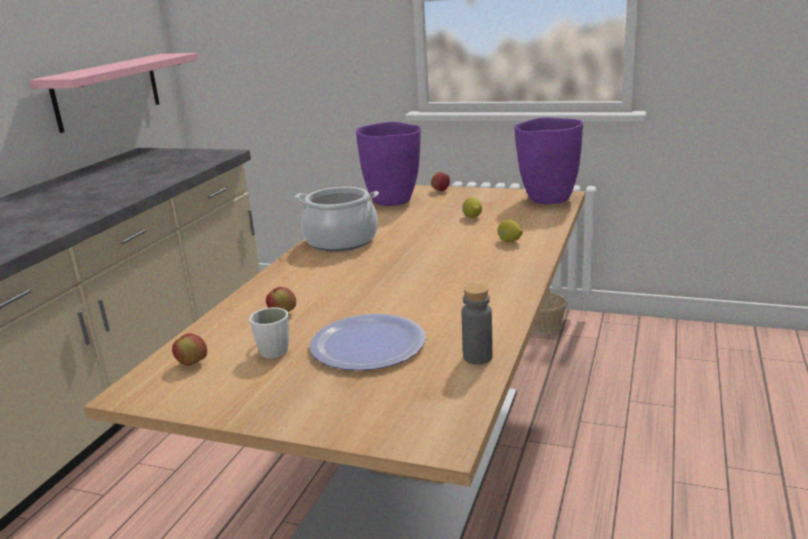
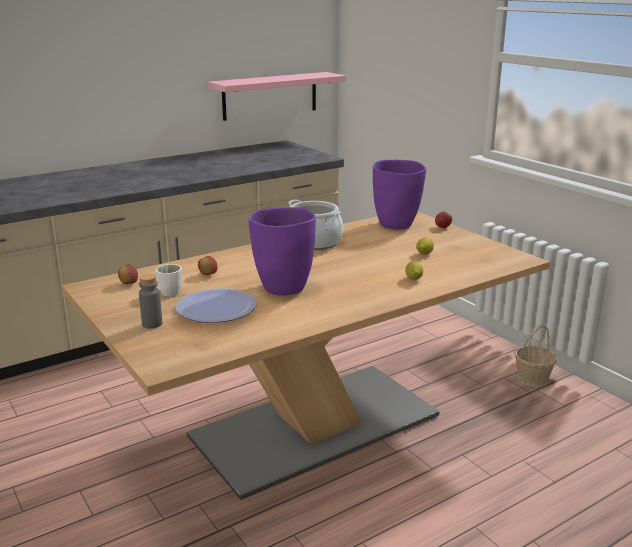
camera: 35 degrees right, 0 degrees up
(477, 357) = (255, 337): grey bottle -> grey bottle (152, 324)
(547, 199) = (506, 258): purple vase -> purple vase (283, 288)

